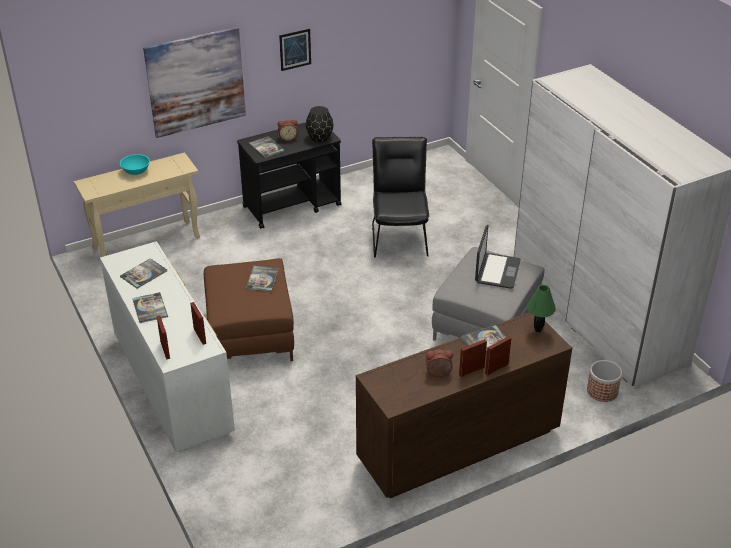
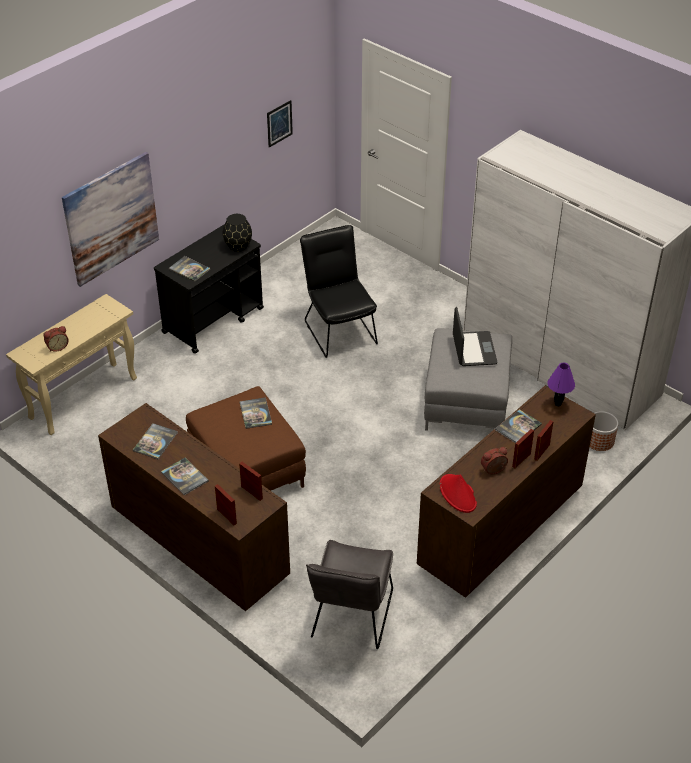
camera: 20 degrees left, 5 degrees up
(136, 171) = (67, 327): turquoise bowl -> none
(173, 385) = (199, 544): white dresser -> brown dresser
(270, 487) = (350, 619): none -> grey chair
(288, 138) = (205, 253): alarm clock -> alarm clock (57, 347)
(295, 49) = (198, 160): picture -> picture (279, 123)
(390, 386) = (458, 494): none -> red hat
(537, 330) = (557, 404): green table lamp -> purple table lamp

